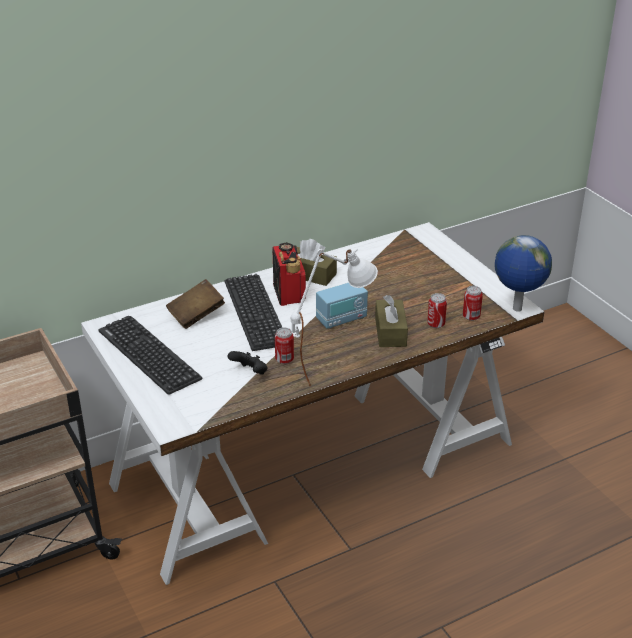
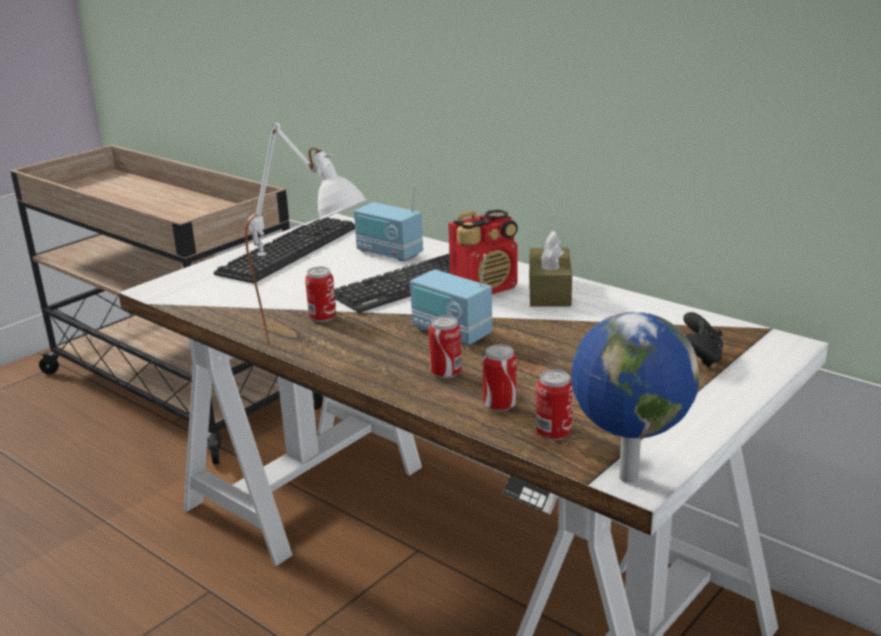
camera: 70 degrees right, 10 degrees down
(196, 315) = (389, 253): brown book -> radio
(250, 373) = (281, 305): black game controller -> black game controller (700, 358)
(390, 332) = (446, 373): brown tissue box -> can

